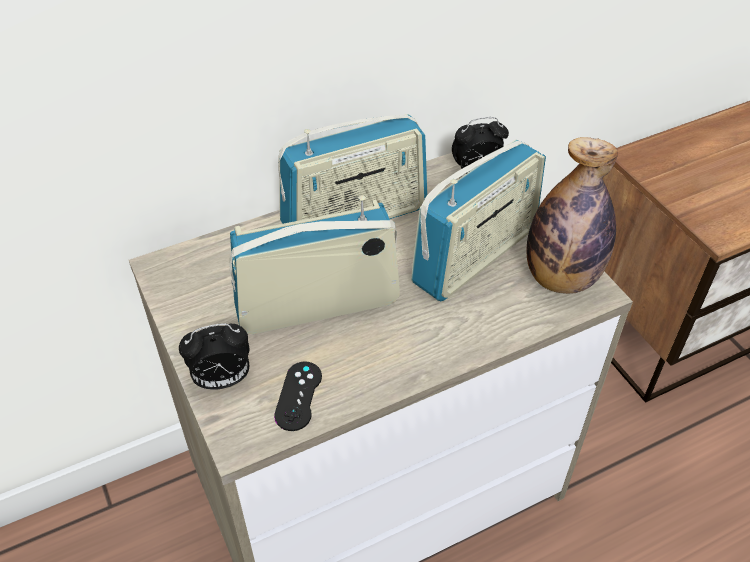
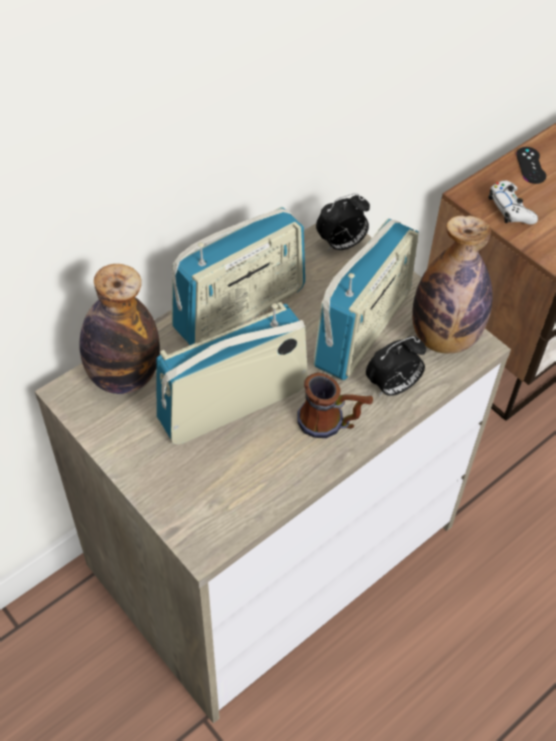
camera: 15 degrees left, 5 degrees up
(218, 260) = (124, 376): none -> bottle
(222, 380) = (169, 493): alarm clock -> alarm clock (392, 387)
(298, 396) = (243, 494): black game controller -> black game controller (531, 165)
(414, 342) = (332, 423): none -> mug
(674, 176) = (510, 209): none -> white game controller

